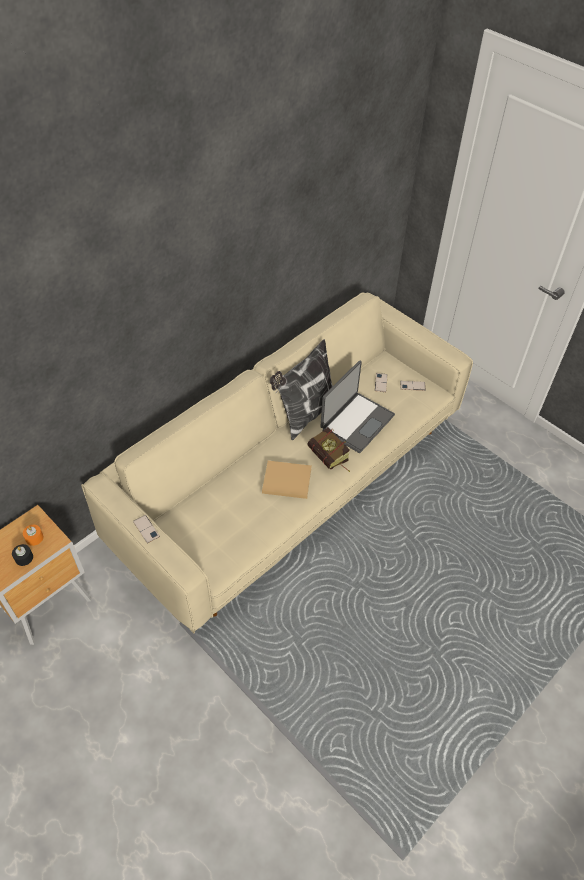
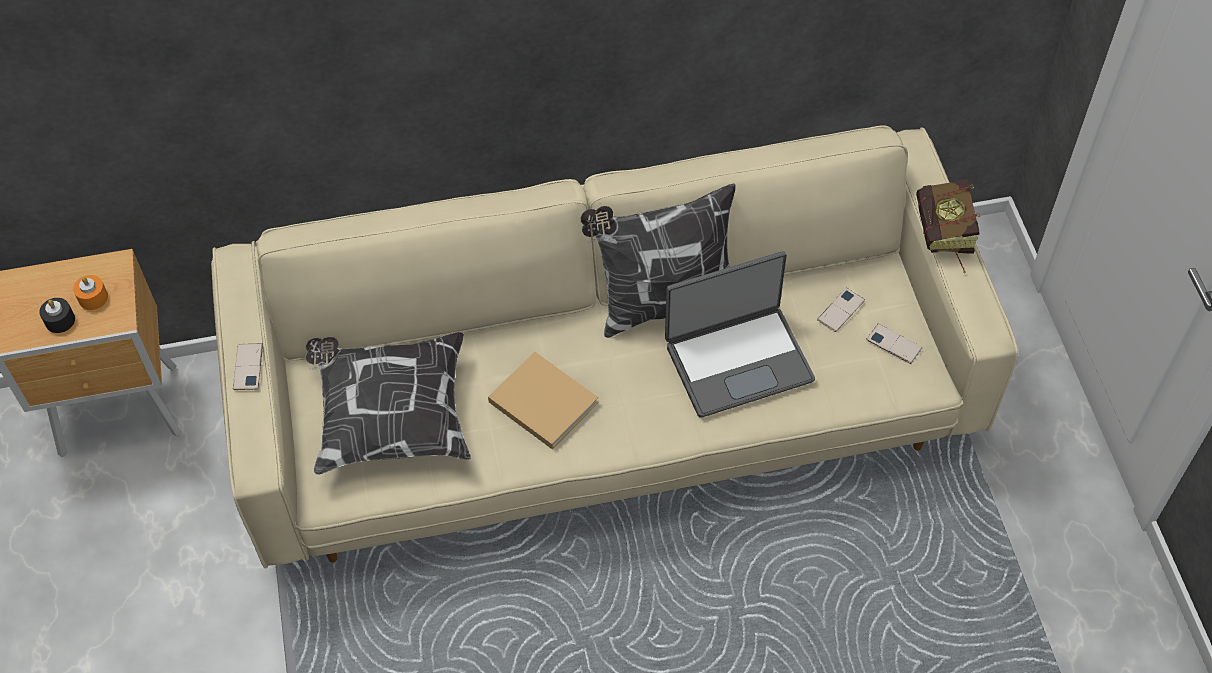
camera: 35 degrees right, 5 degrees up
(220, 523) = (391, 417): none -> pillow
(330, 459) = (642, 404): book -> book (945, 239)

